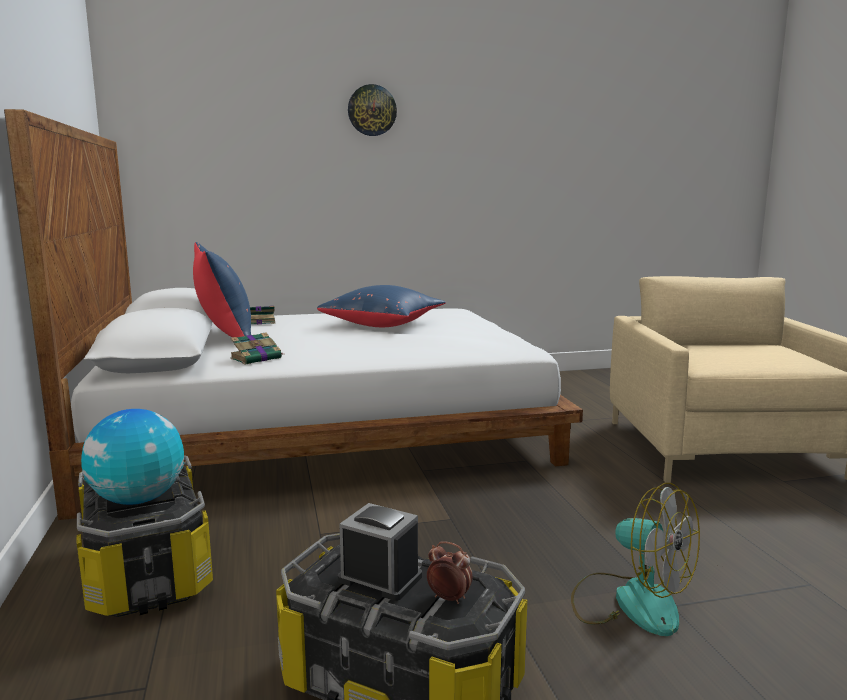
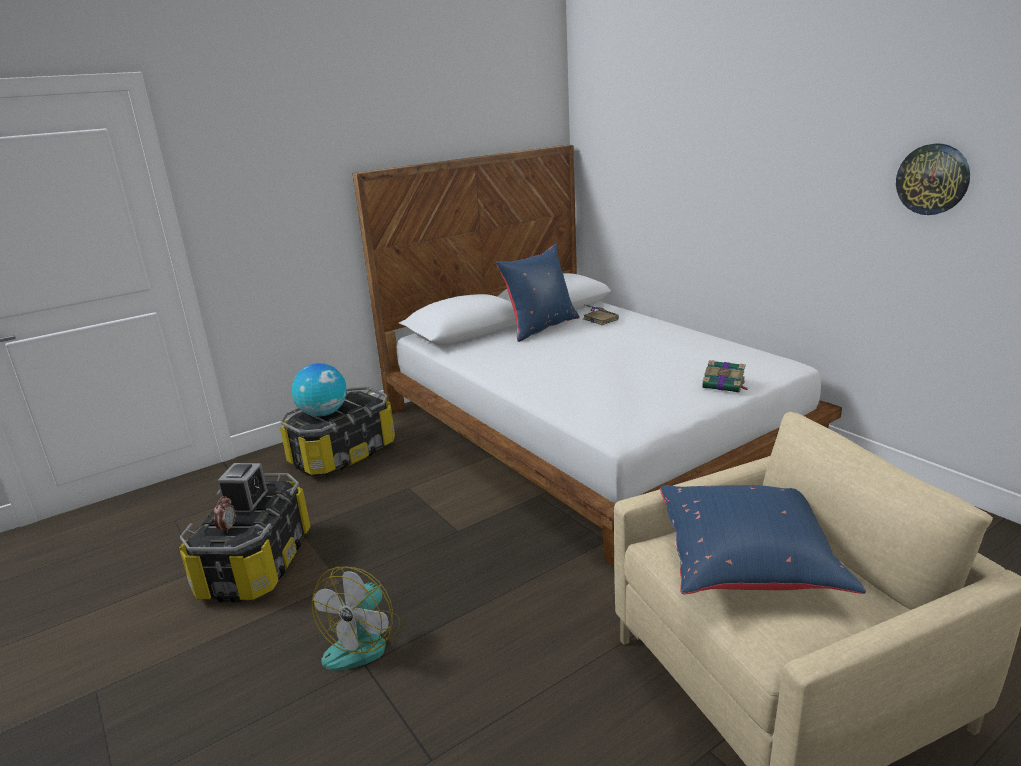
camera: 70 degrees right, 10 degrees up
(257, 358) = (486, 354): book -> book (724, 385)
(372, 110) = (757, 112): wall clock -> wall clock (932, 179)
(384, 325) = (652, 358): blue pillow -> blue pillow (748, 564)

